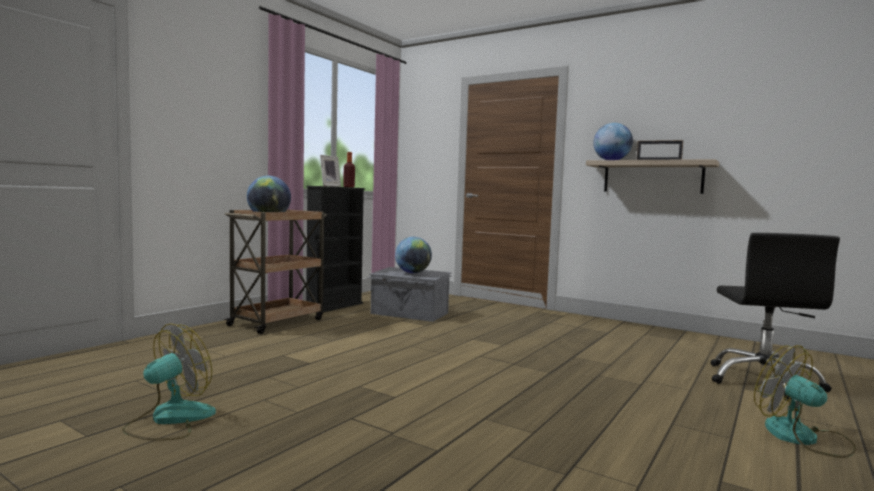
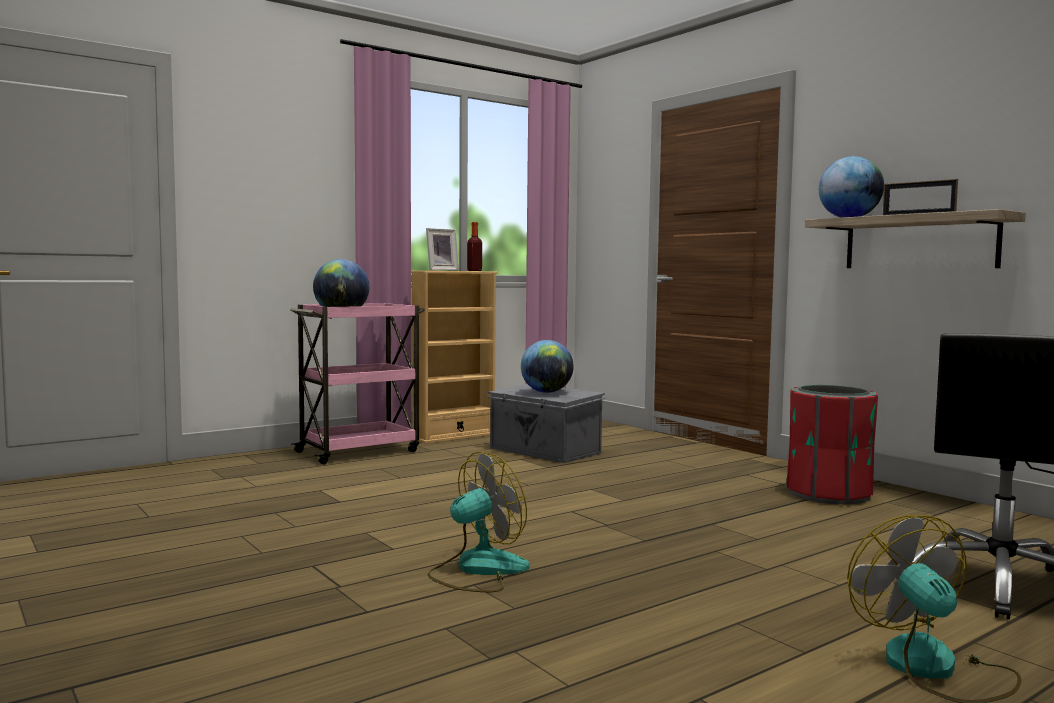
camera: 20 degrees right, 0 degrees up
(170, 420) = (126, 545): fan -> fan (478, 570)
(278, 322) = (359, 451): brown cart -> pink cart
(334, 306) = (454, 436): black bookcase -> beige bookcase
(609, 331) = (828, 494): none -> red trash can

